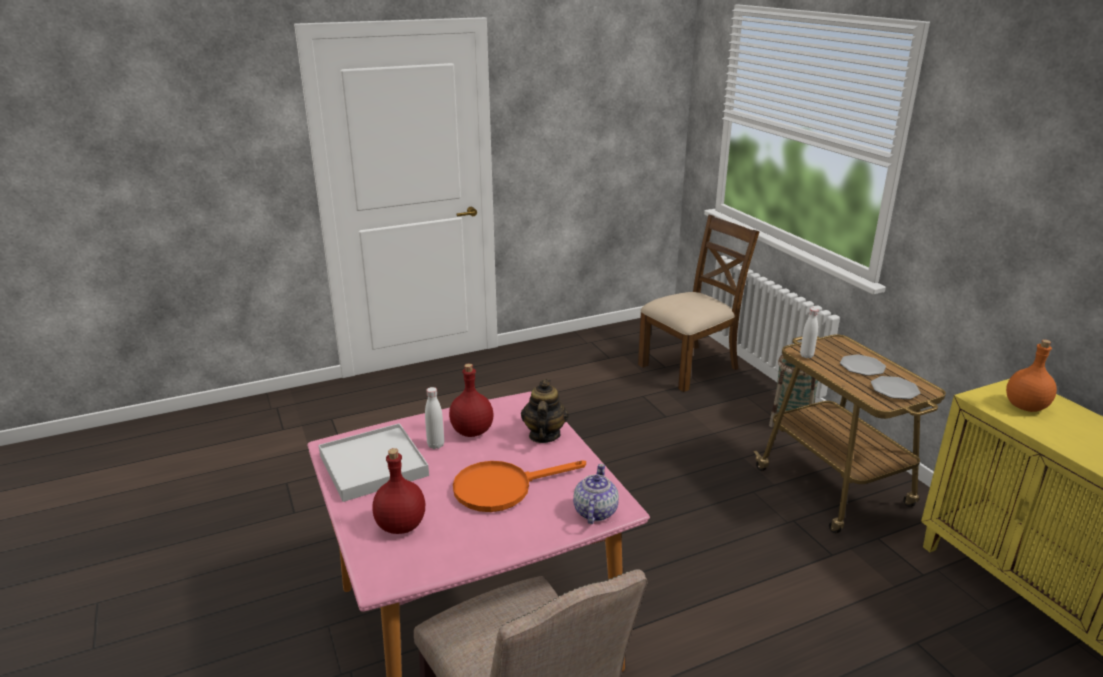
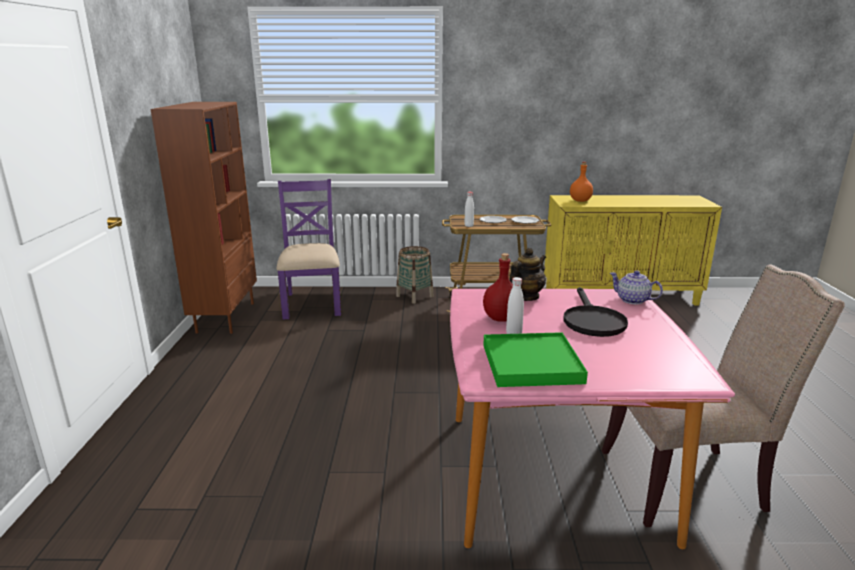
camera: 65 degrees left, 5 degrees down
(374, 465) = (531, 363): white tray -> green tray
(400, 526) = (632, 364): red bottle -> none
(502, 488) = (591, 321): orange frying pan -> black frying pan
(544, 435) = (525, 297): teapot -> teapot turned 105 degrees clockwise
(610, 337) = (225, 317): none -> brown bookcase
(690, 367) = (312, 304): brown chair -> purple chair

